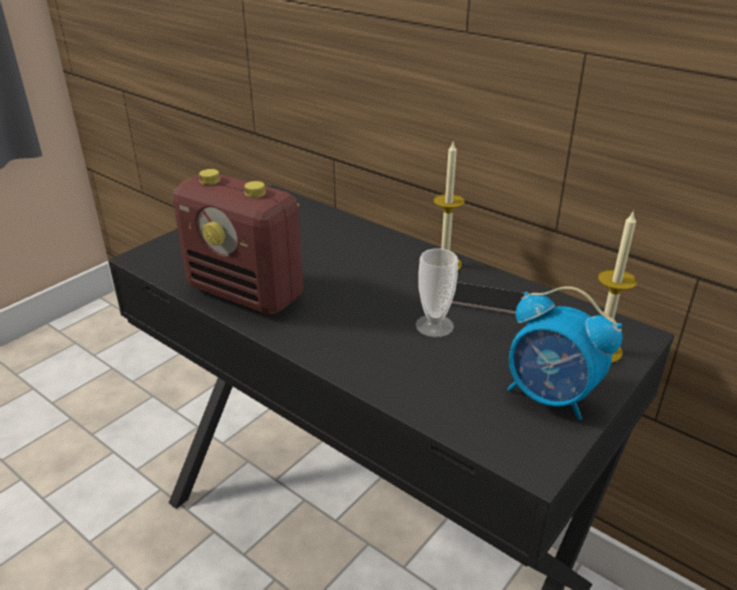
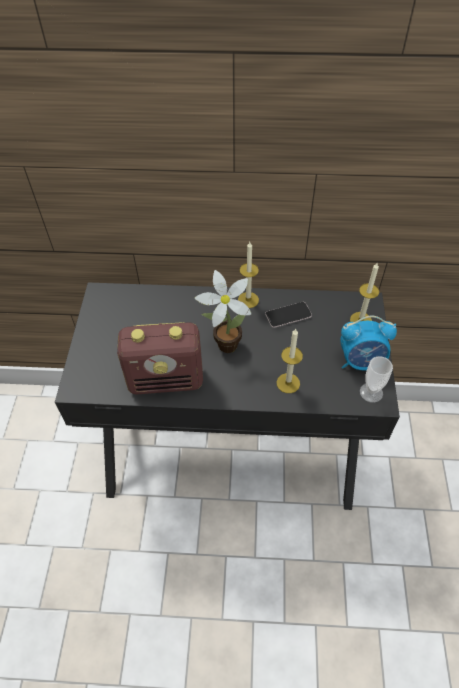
camera: 35 degrees left, 20 degrees up
(359, 292) = (224, 344): none -> potted plant
(401, 368) = (288, 383): none -> candle
(434, 326) = (280, 347): cup -> cup (371, 392)

